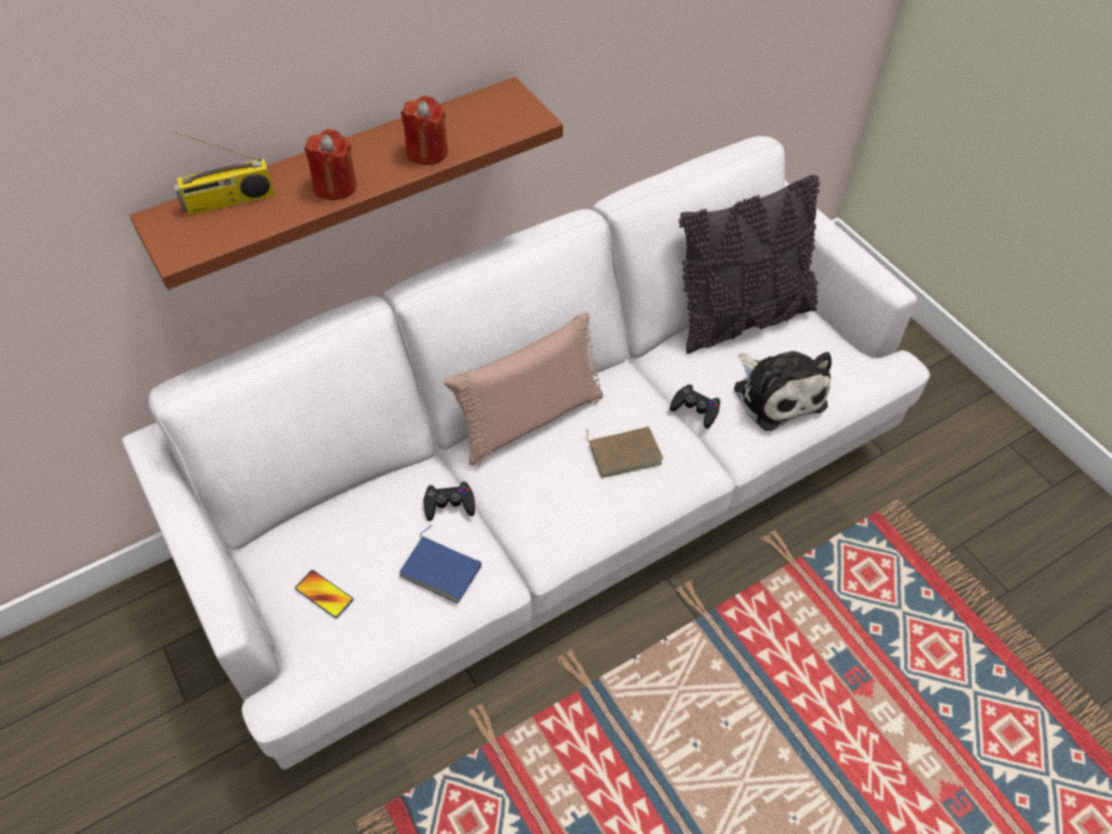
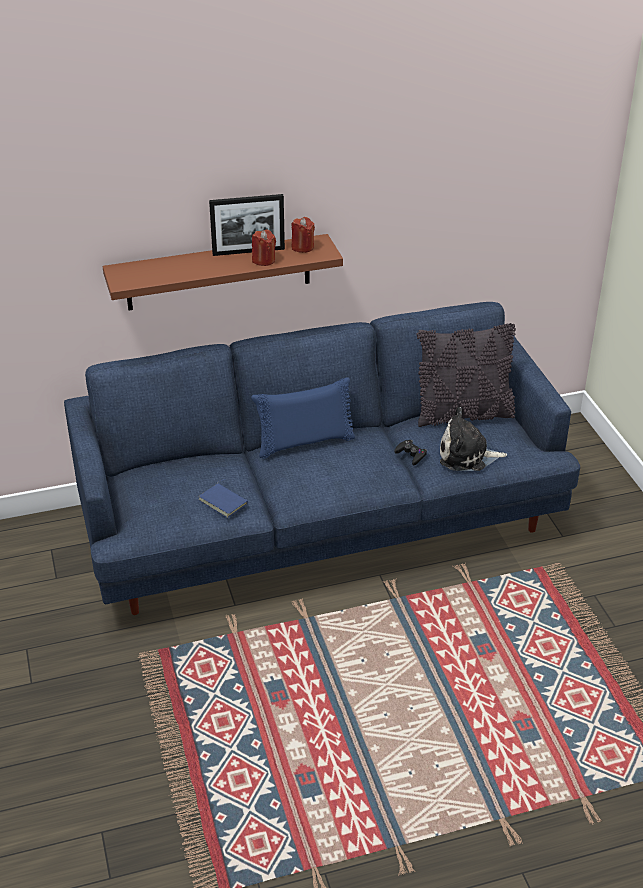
camera: 15 degrees right, 15 degrees down
(229, 201) = (153, 267): radio -> none
(324, 594) = (153, 500): phone -> none
(335, 186) = (209, 268): red candle -> red candle (302, 247)
(393, 137) = (248, 251): none -> picture frame
(449, 504) = (240, 474): black game controller -> none
(529, 419) = (304, 442): beige pillow -> blue pillow
(554, 505) = (320, 524): white sofa -> blue sofa
(624, 452) = (356, 467): brown book -> none
(777, 393) = (467, 455): plush toy -> plush toy turned 105 degrees clockwise

